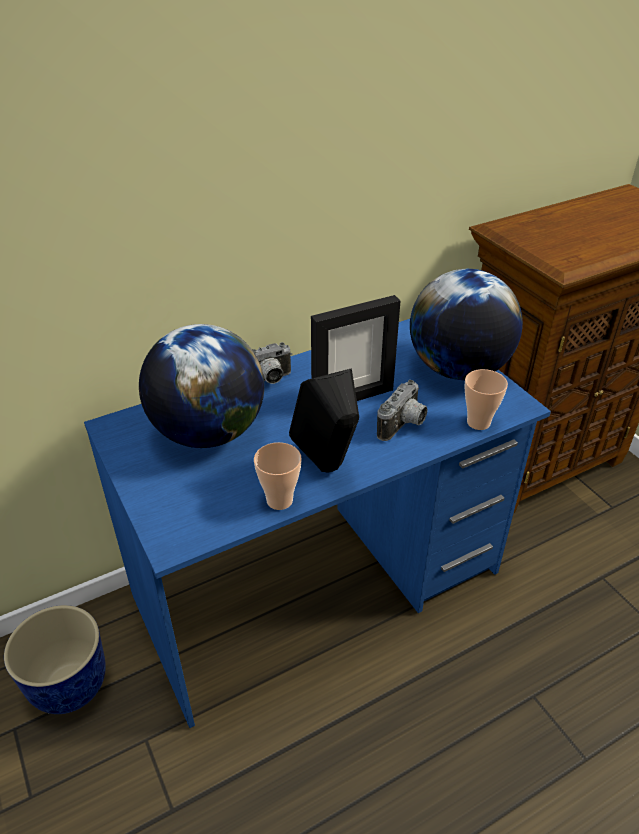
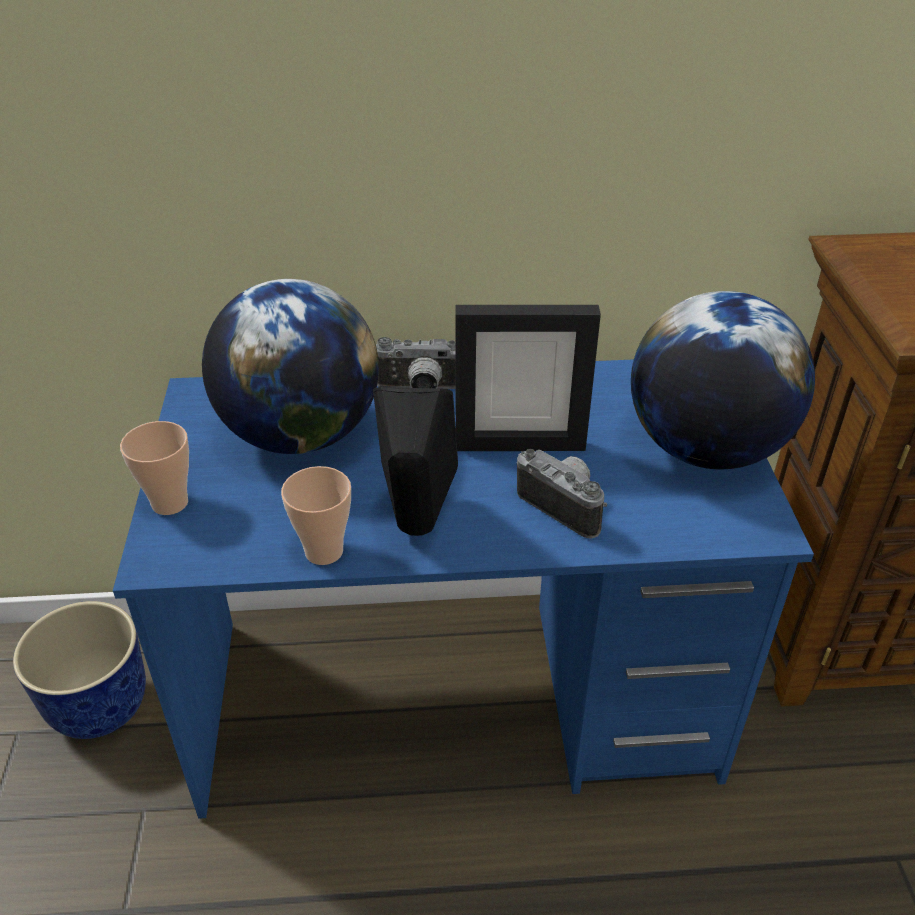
camera: 25 degrees right, 0 degrees up
(404, 426) = (565, 505): camera -> camera turned 105 degrees counterclockwise
(478, 422) = (681, 535): cup -> cup (170, 503)

